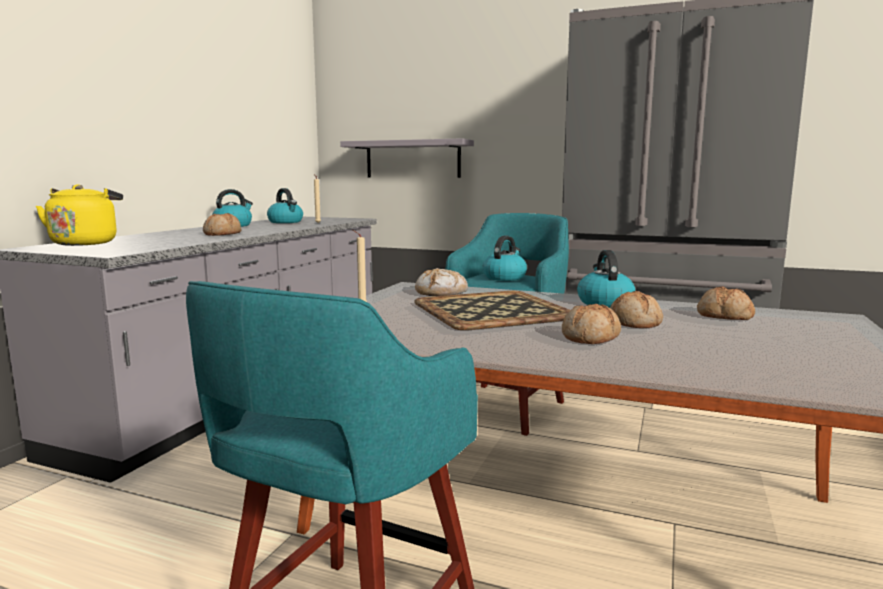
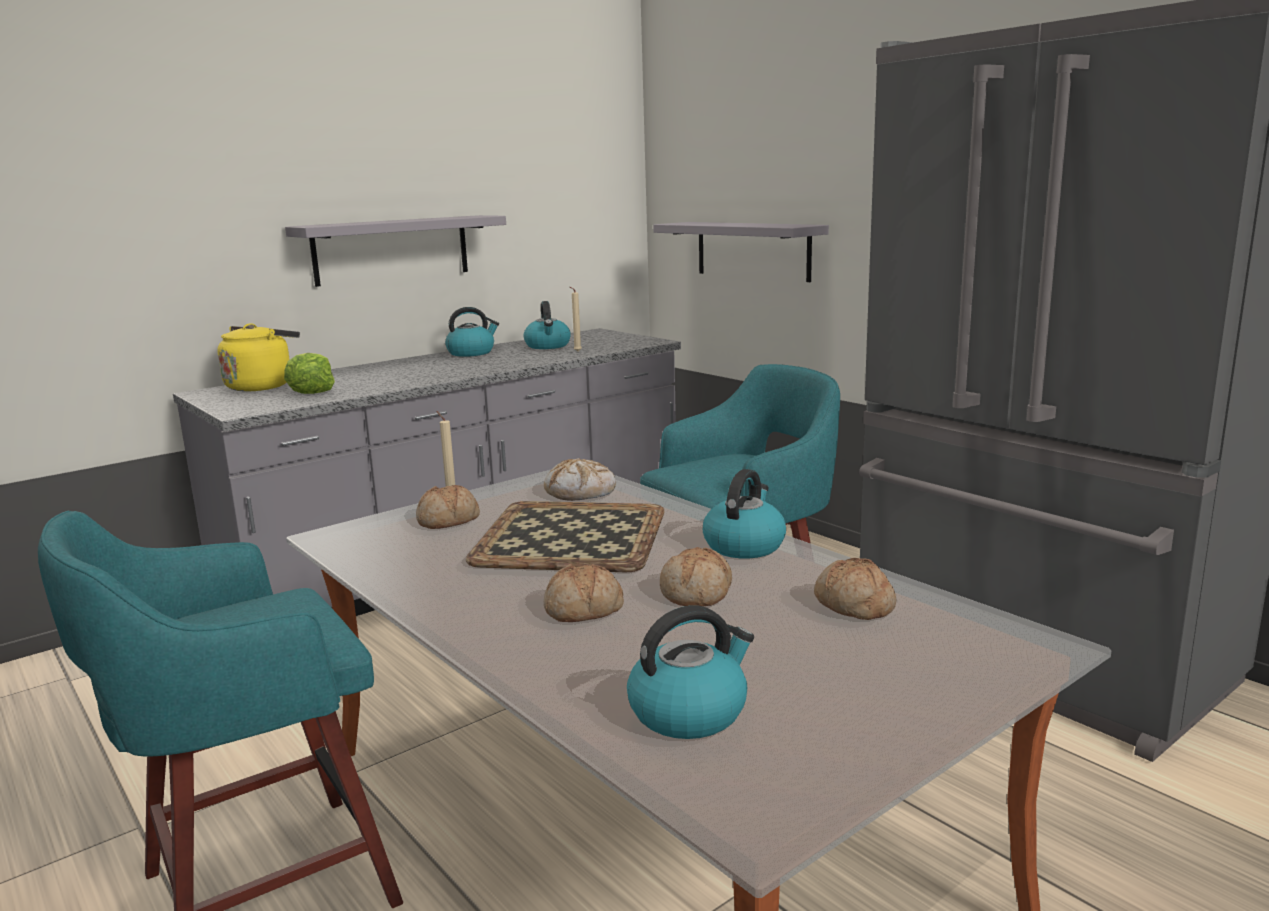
camera: 30 degrees right, 5 degrees up
(148, 243) = (311, 391): none -> lettuce
(168, 140) = (392, 249): none -> grey shelf
(223, 234) = (417, 375): bread -> bread (448, 521)
(504, 277) = (728, 469): kettle -> kettle (689, 711)

